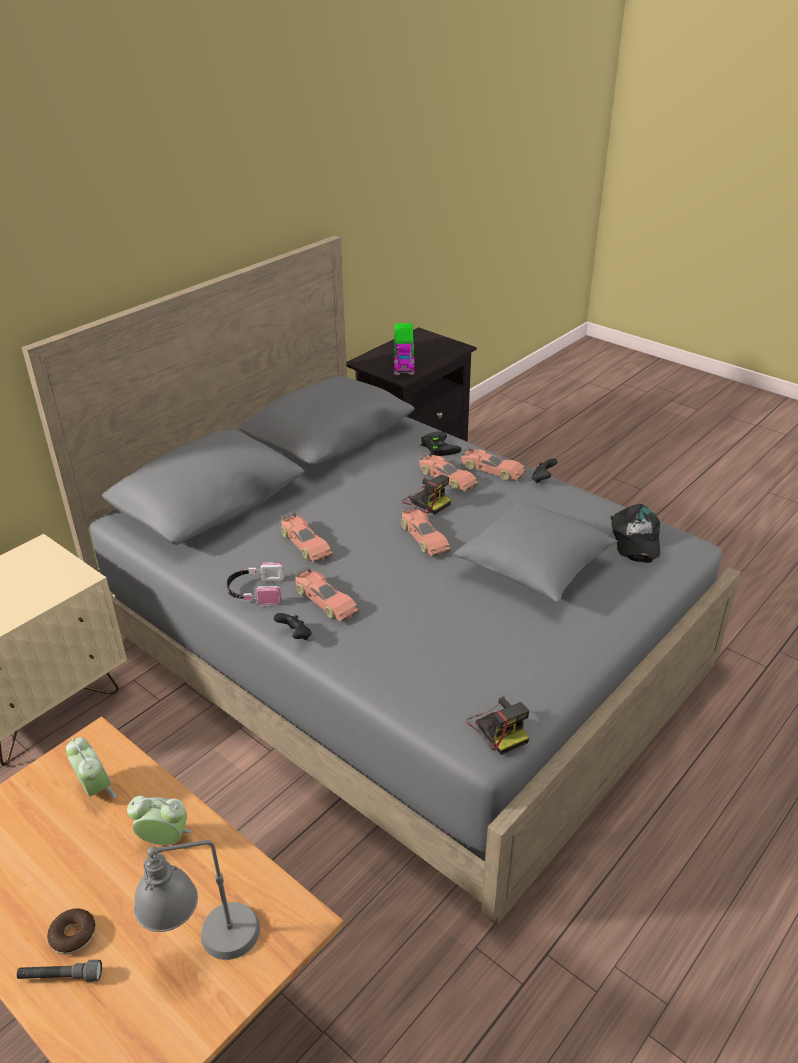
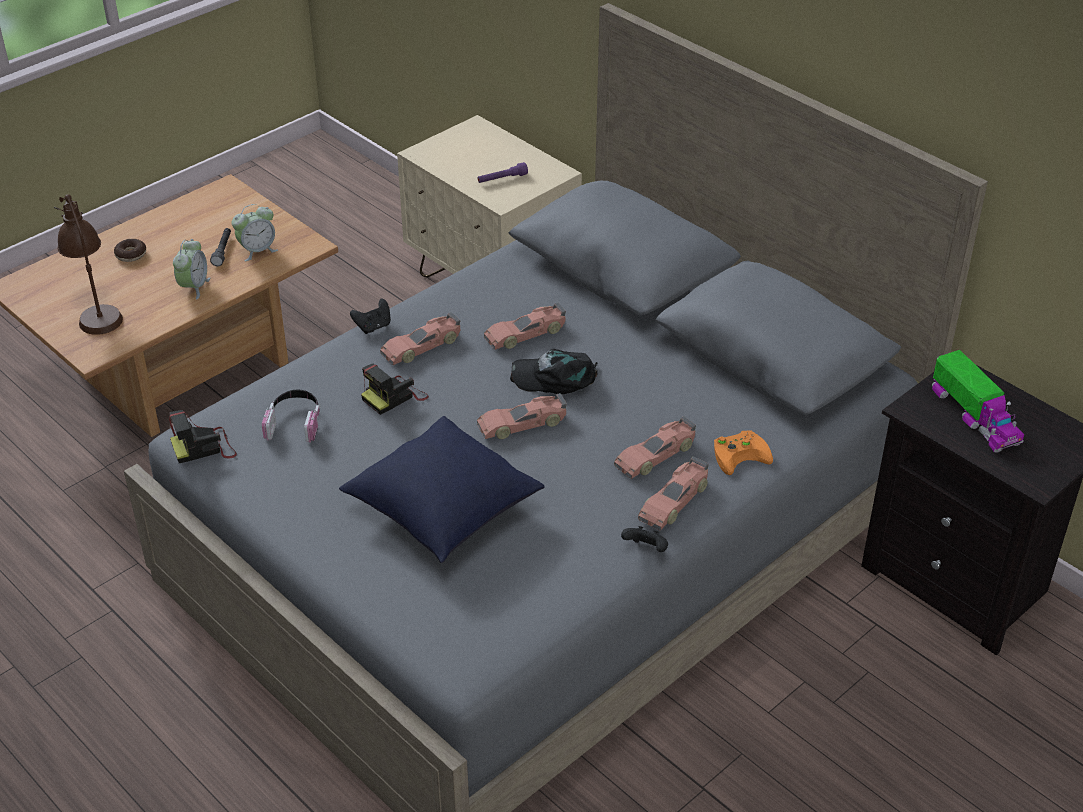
camera: 95 degrees right, 5 degrees up
(38, 581) = (502, 179): none -> purple flashlight
(61, 977) = (102, 253): grey flashlight -> grey flashlight (223, 251)
(206, 945) = (95, 311): grey table lamp -> brown table lamp
(255, 592) = (448, 301): headphones -> headphones (294, 422)
(404, 360) = (974, 416): toy truck -> toy truck turned 120 degrees counterclockwise
(426, 501) = (601, 432): camera -> camera (394, 396)
(437, 447) = (741, 453): black game controller -> orange game controller
(534, 569) = (442, 510): grey pillow -> blue pillow
(635, 539) = (487, 617): black cap -> black cap (555, 377)

